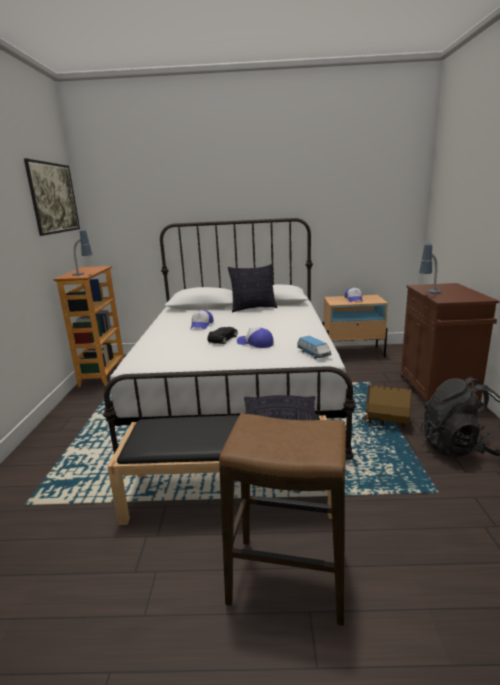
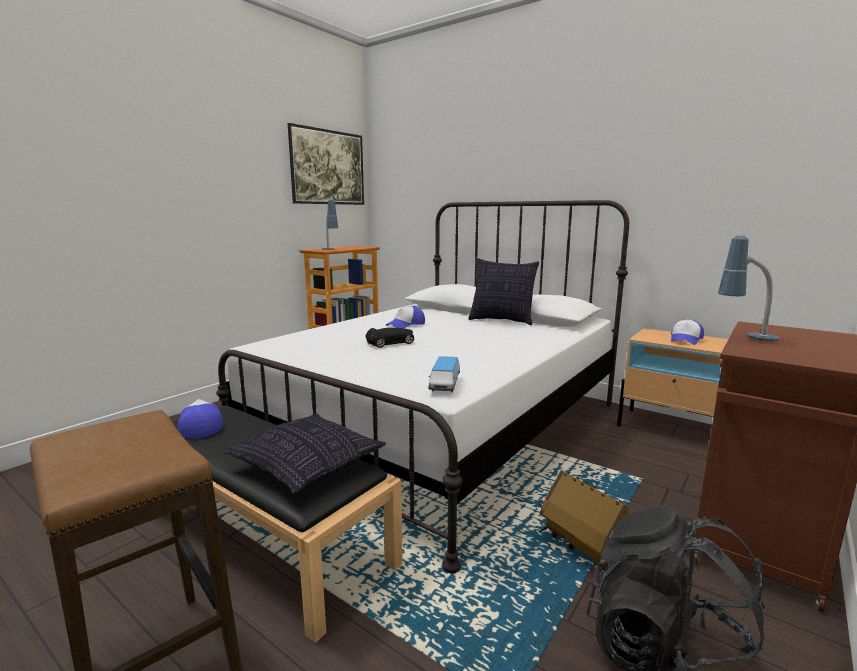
camera: 35 degrees right, 5 degrees down
(255, 343) = (411, 355): cap -> cap (201, 426)

